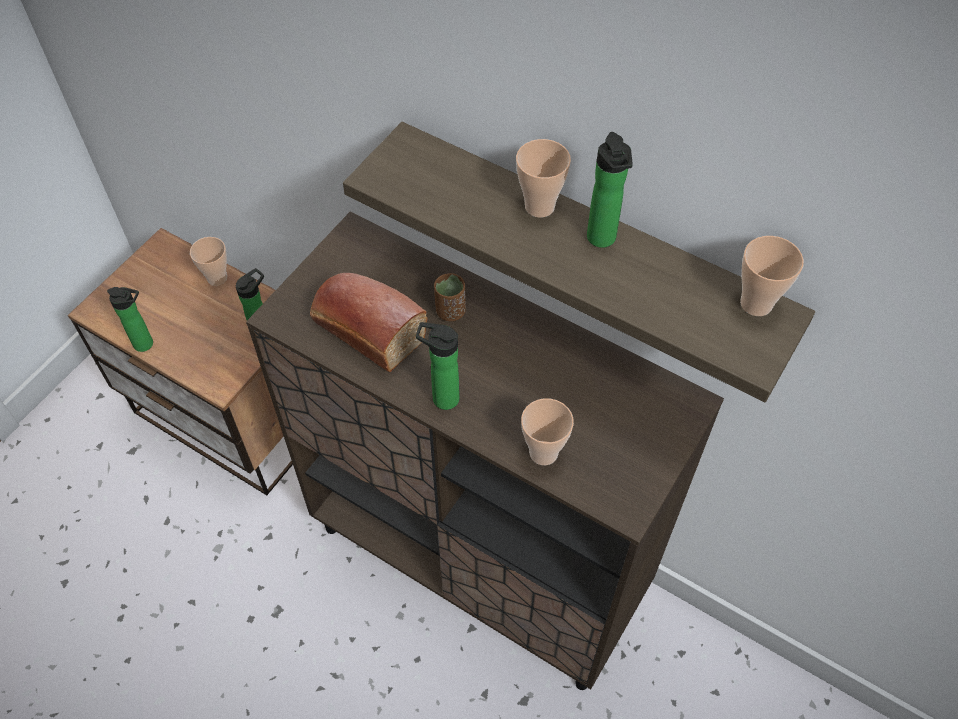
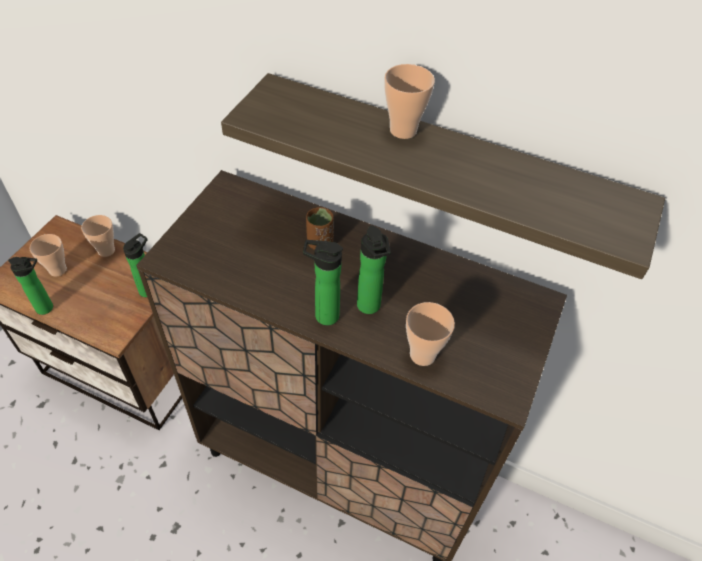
camera: 10 degrees left, 5 degrees down
(365, 329) = (246, 263): bread -> none
(602, 240) = (465, 153): bottle -> bottle (369, 308)
(756, 303) = (613, 195): cup -> cup (57, 270)

